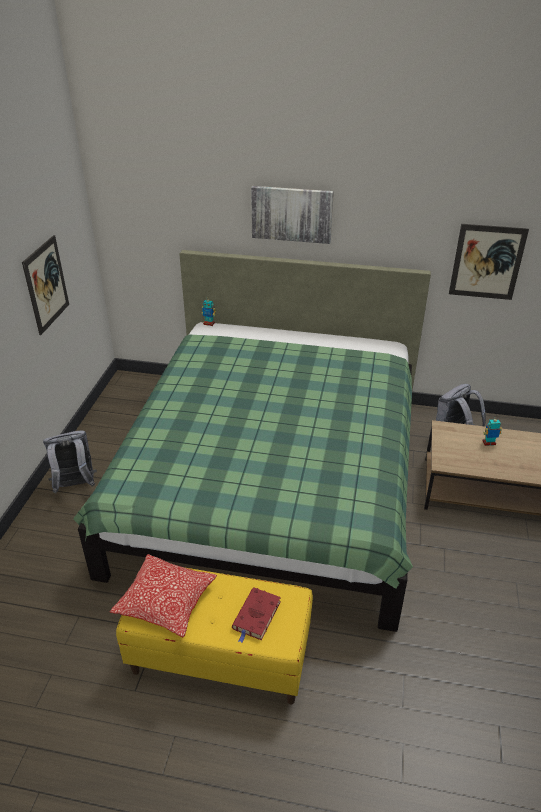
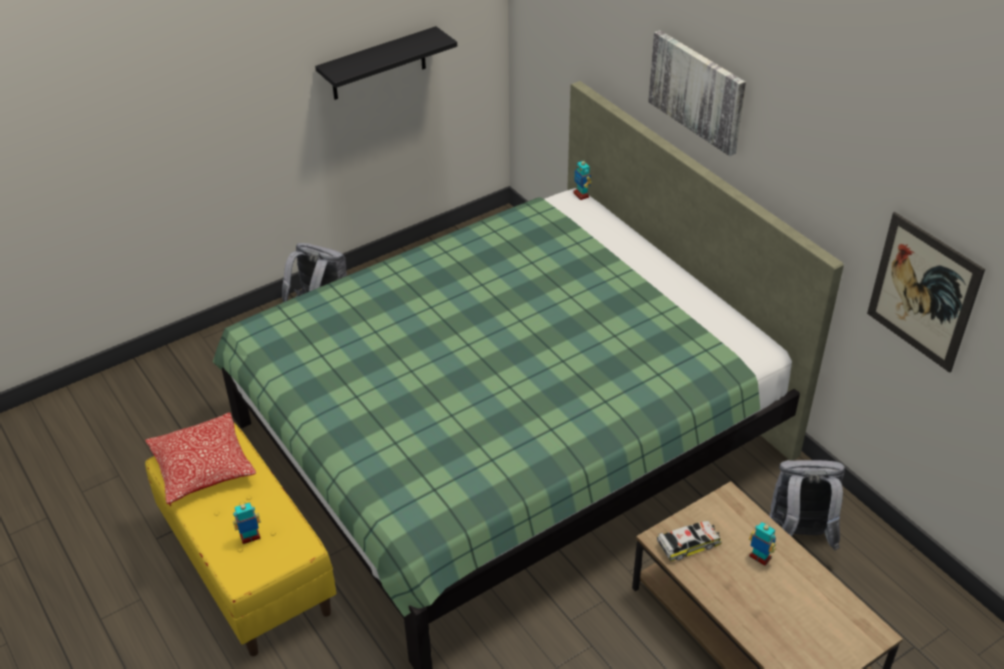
camera: 45 degrees right, 5 degrees up
(46, 284) = (378, 64): picture -> black shelf
(256, 617) = (250, 537): red book -> toy robot
(456, 457) = (688, 544): none -> toy car

